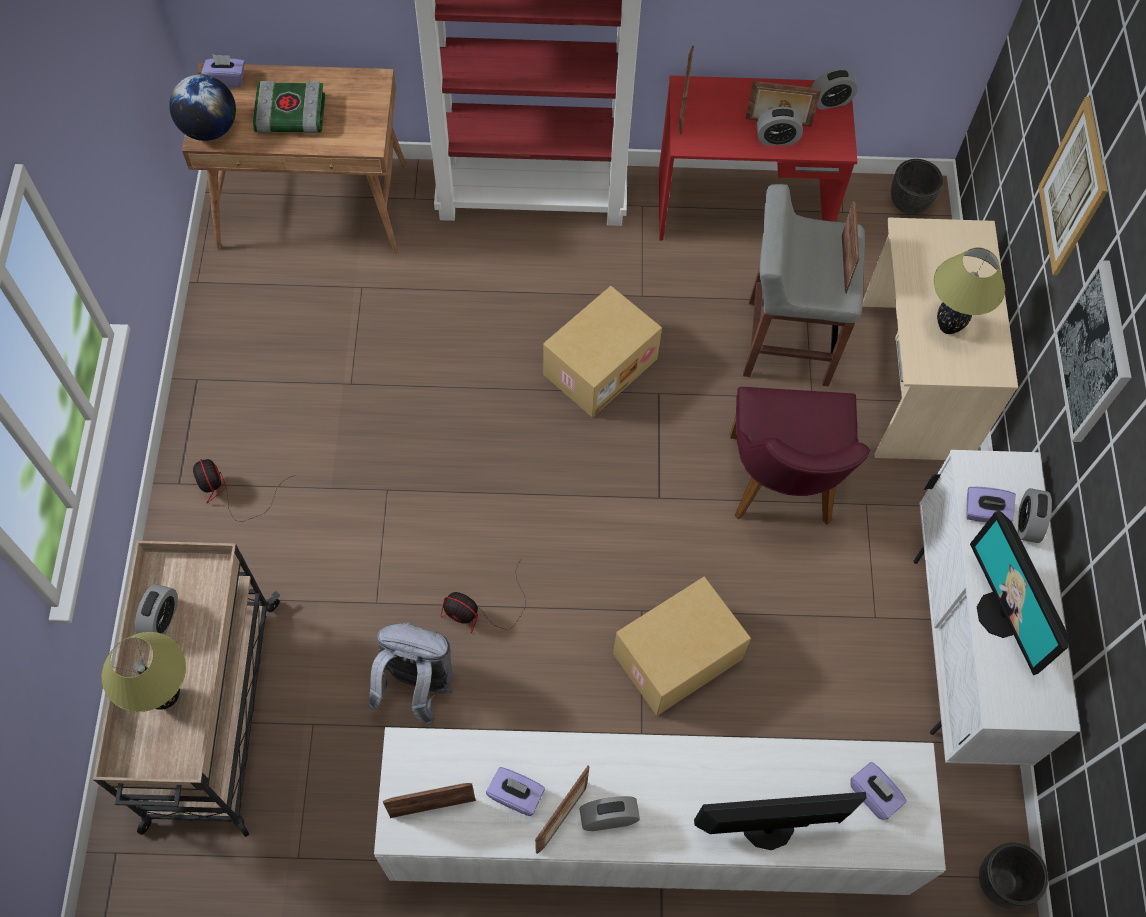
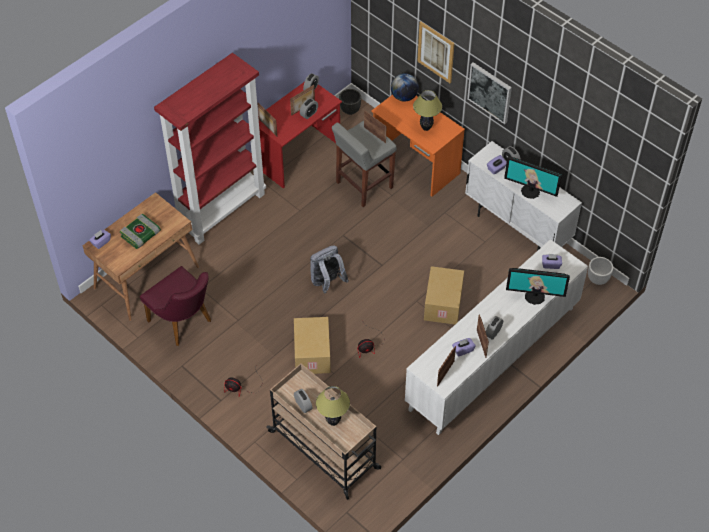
camera: 45 degrees left, 10 degrees down
(209, 129) = (118, 261): globe -> globe (404, 97)
(416, 686) = (377, 383): grey backpack -> grey backpack (327, 283)
(599, 365) = (313, 243): cardboard box -> cardboard box (311, 353)
(767, 827) = (534, 296): monitor -> monitor turned 120 degrees counterclockwise
(781, 489) = (415, 230): purple chair -> purple chair (184, 323)
(912, 380) = (415, 164): beige desk -> orange desk
(1001, 882) = (598, 279): black planter -> white planter

